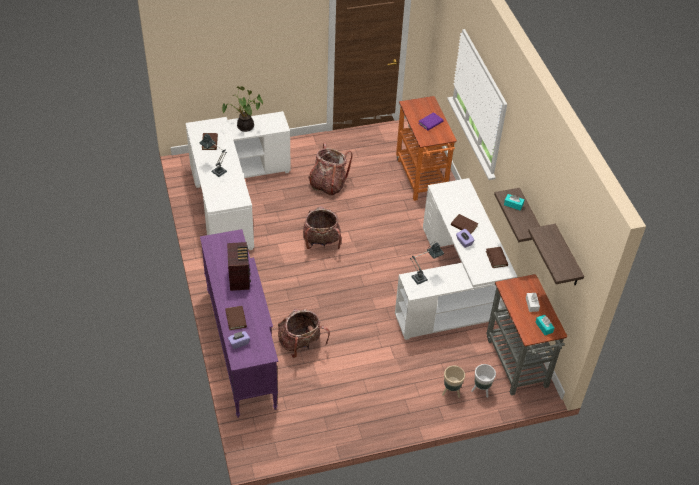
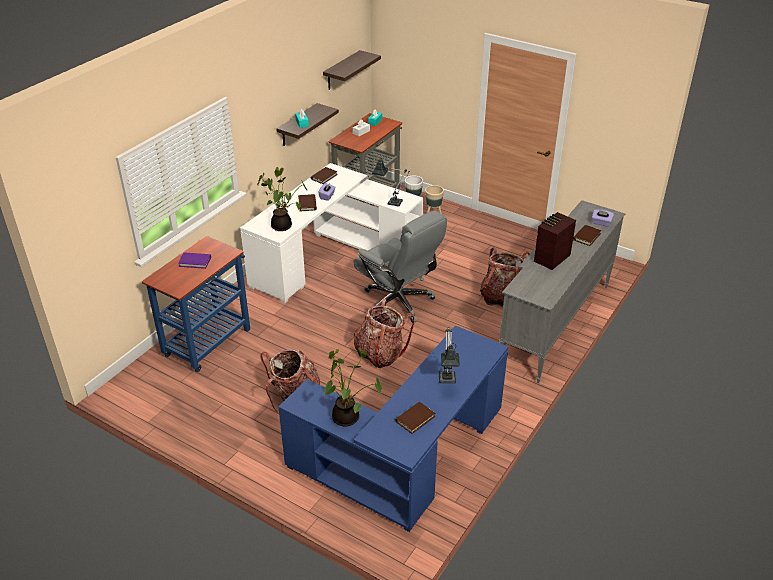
camera: 130 degrees left, 10 degrees down
(232, 196) = (406, 460): white desk -> blue desk
(241, 348) = (554, 324): purple cabinet -> grey cabinet
(361, 285) = (398, 302): none -> grey office chair
(421, 177) = (208, 342): orange cart -> blue cart
(448, 198) = (283, 225): none -> potted plant

